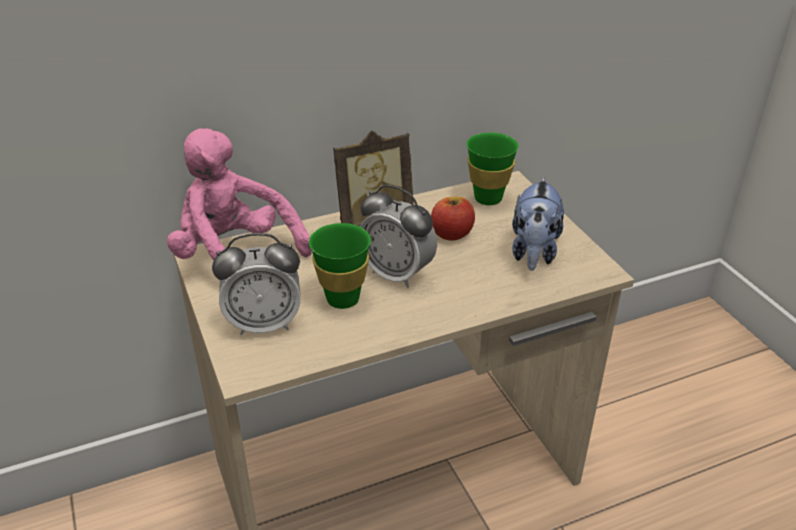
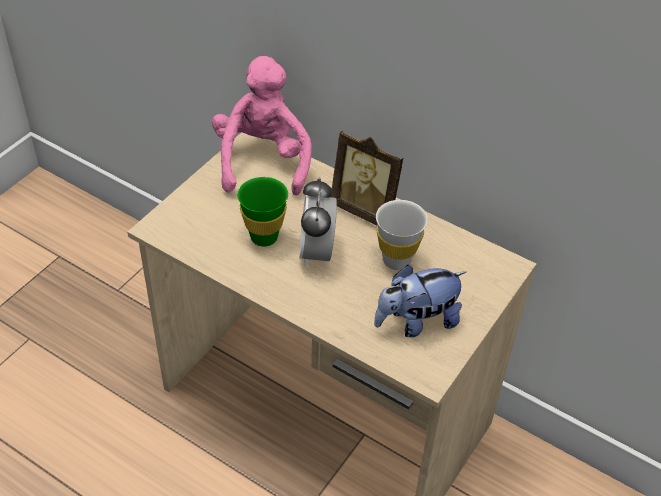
camera: 55 degrees right, 10 degrees up
(264, 324) = (207, 211): alarm clock -> none
(451, 234) = (396, 260): apple -> white cup
(488, 198) = (469, 261): green cup -> none

